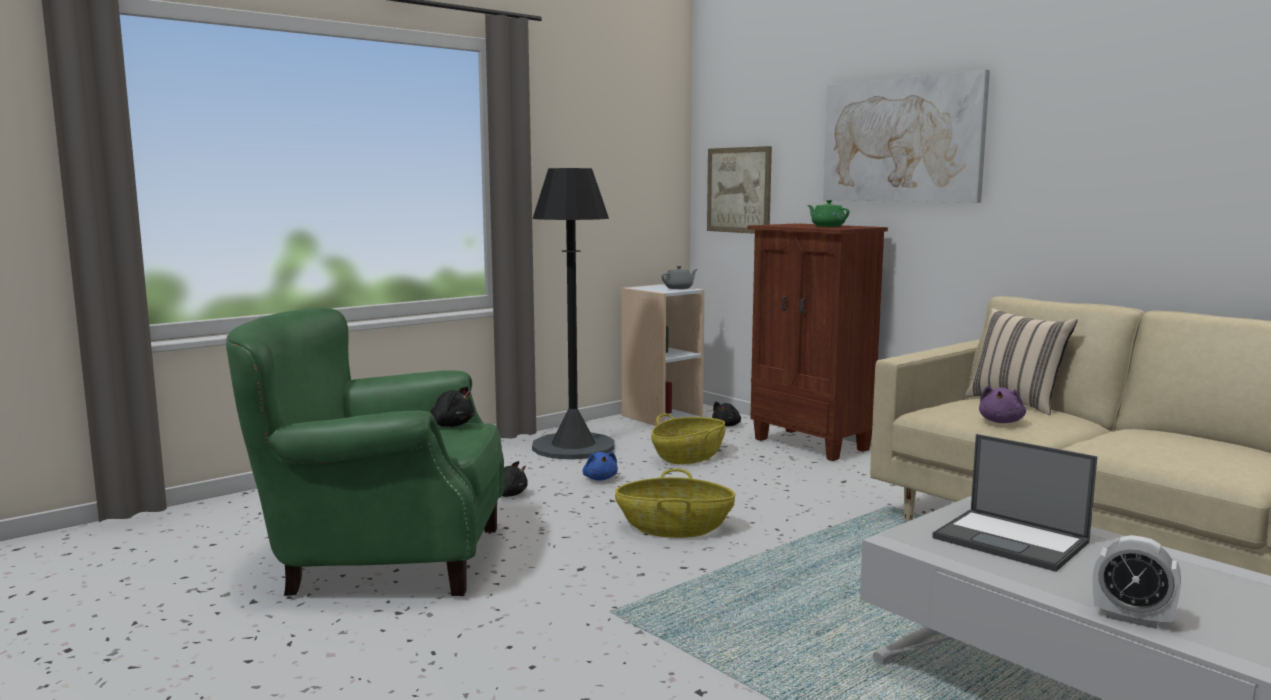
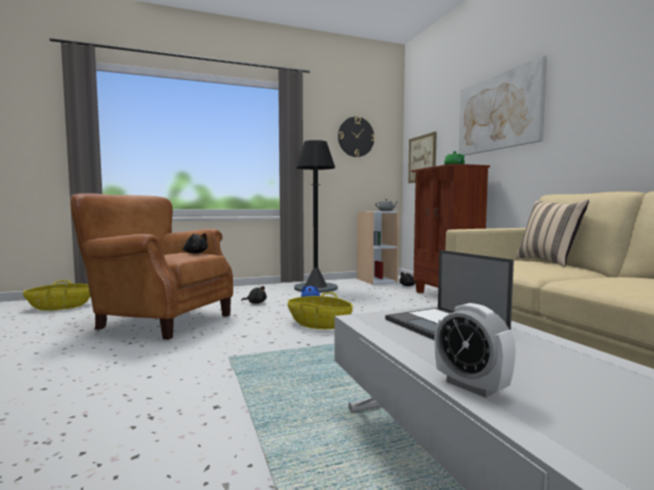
camera: 20 degrees right, 5 degrees down
(380, 559) = (159, 321): green armchair -> brown armchair
(615, 144) = (356, 137): none -> wall clock
(688, 456) = (369, 296): basket -> basket (60, 307)
(1001, 422) = (520, 267): purple plush toy -> none

